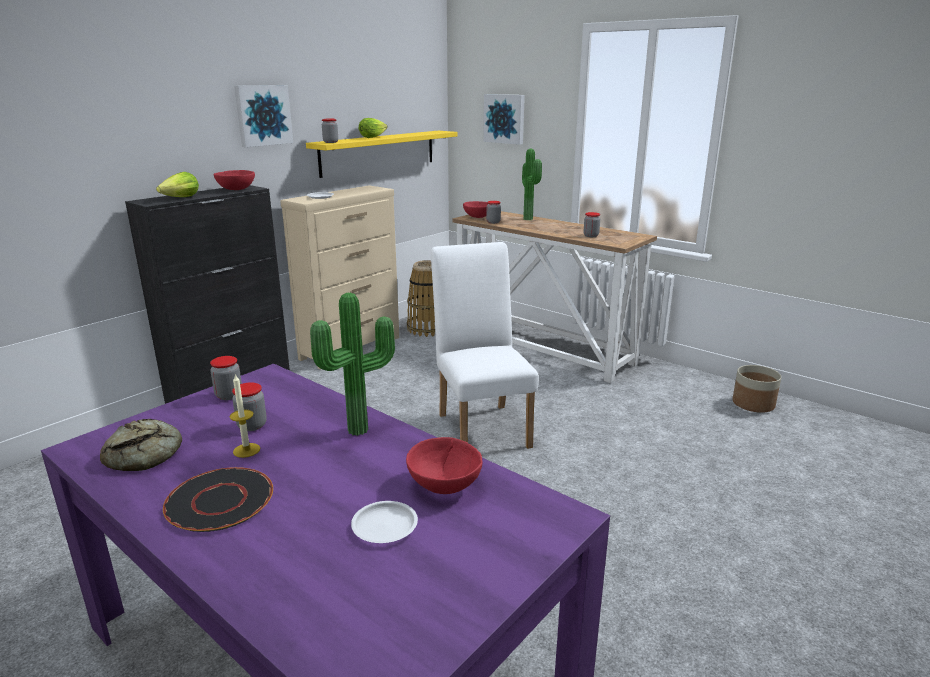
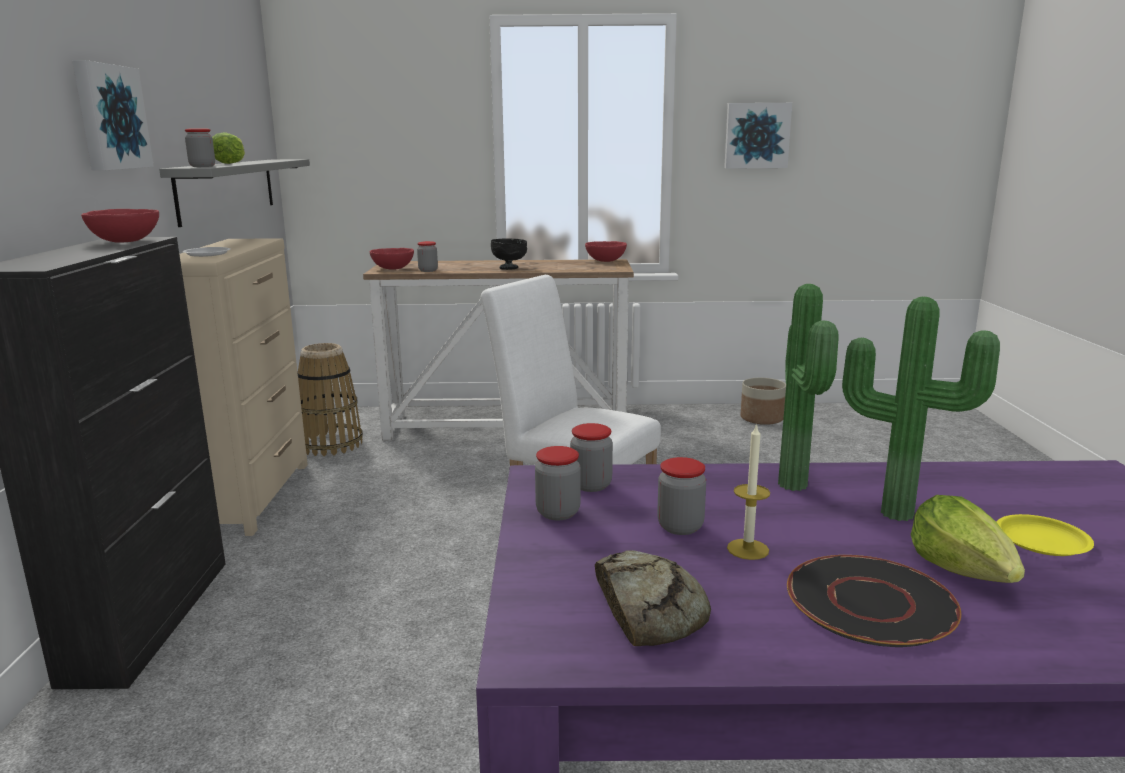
camera: 40 degrees left, 5 degrees down
(181, 198) = (69, 257): lettuce -> lettuce (963, 570)
(379, 152) = (228, 189): yellow shelf -> grey shelf
(384, 526) = (1042, 541): white plate -> yellow plate
(444, 484) = (980, 491): red bowl -> red bowl (605, 261)
(505, 118) = (380, 138): picture -> picture (756, 135)
(529, 219) = (459, 263): potted plant -> potted plant (898, 511)
(548, 229) = (509, 268): none -> black bowl
(591, 236) = (570, 267): jar -> jar (591, 485)

